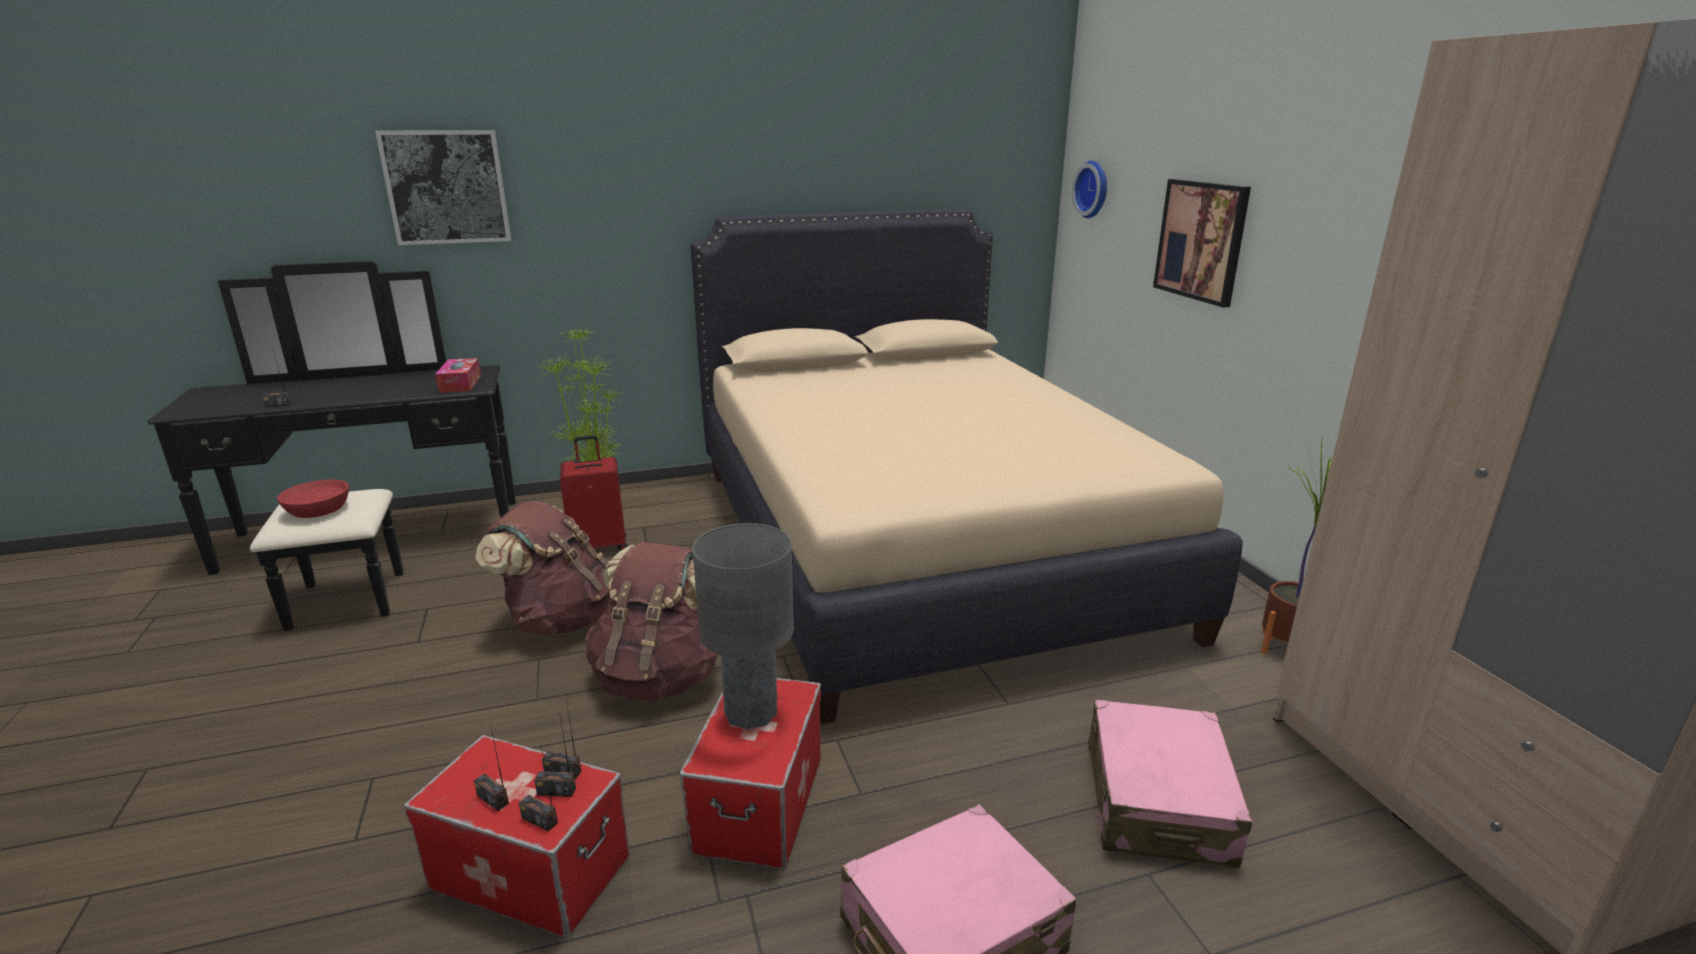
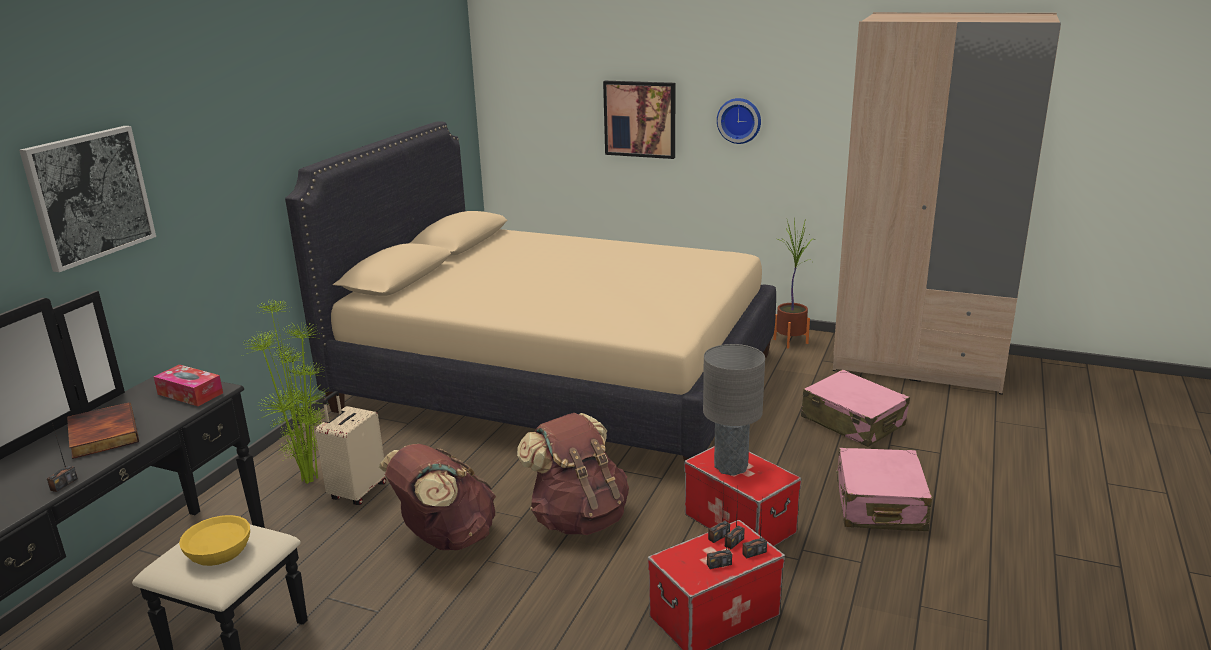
camera: 50 degrees left, 0 degrees up
(317, 509) = (218, 552): red bowl -> yellow bowl
(368, 387) = (101, 434): none -> book
(599, 546) = (357, 492): red suitcase -> beige suitcase
(1094, 189) = (518, 91): wall clock -> wall clock (739, 120)

